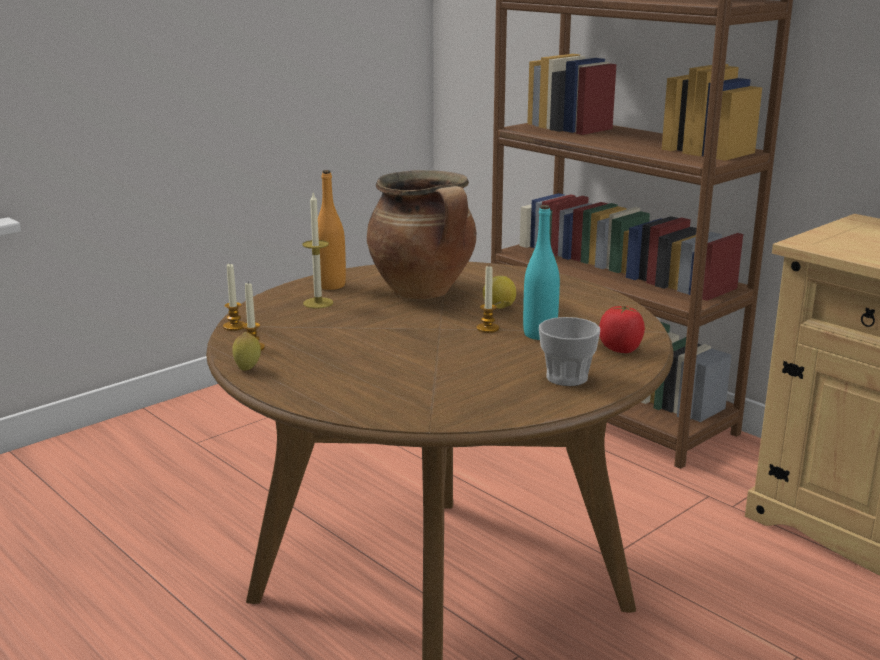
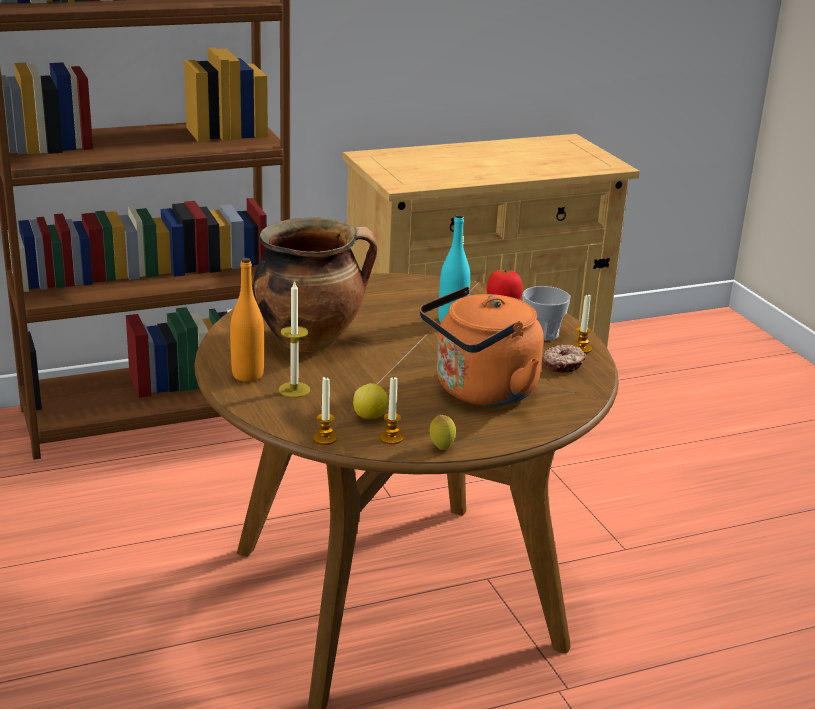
camera: 70 degrees left, 5 degrees up
(383, 368) = (480, 392): none -> orange kettle
(487, 328) = (424, 336): candle -> candle (581, 348)
(494, 398) = (563, 365): none -> donut
(499, 308) = (379, 321): lemon -> lemon (370, 417)

